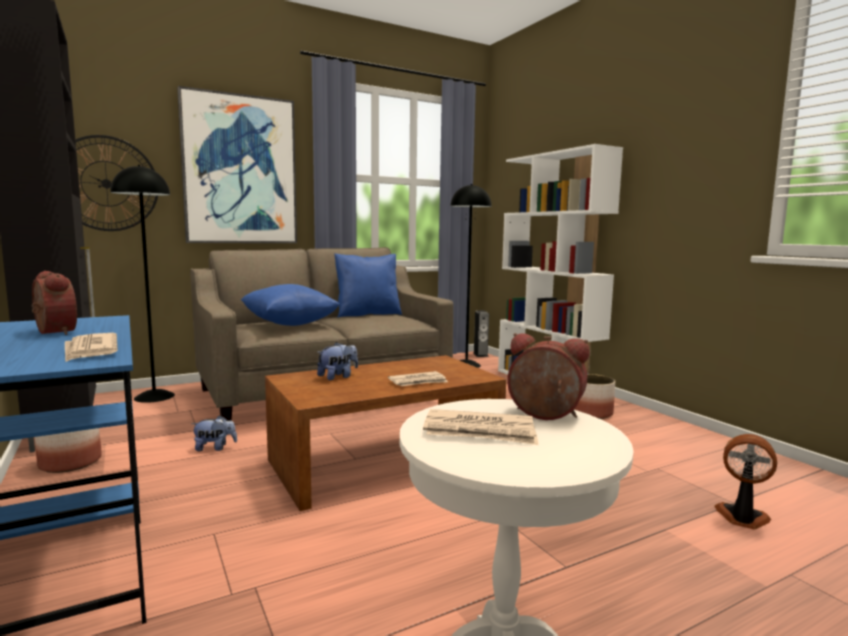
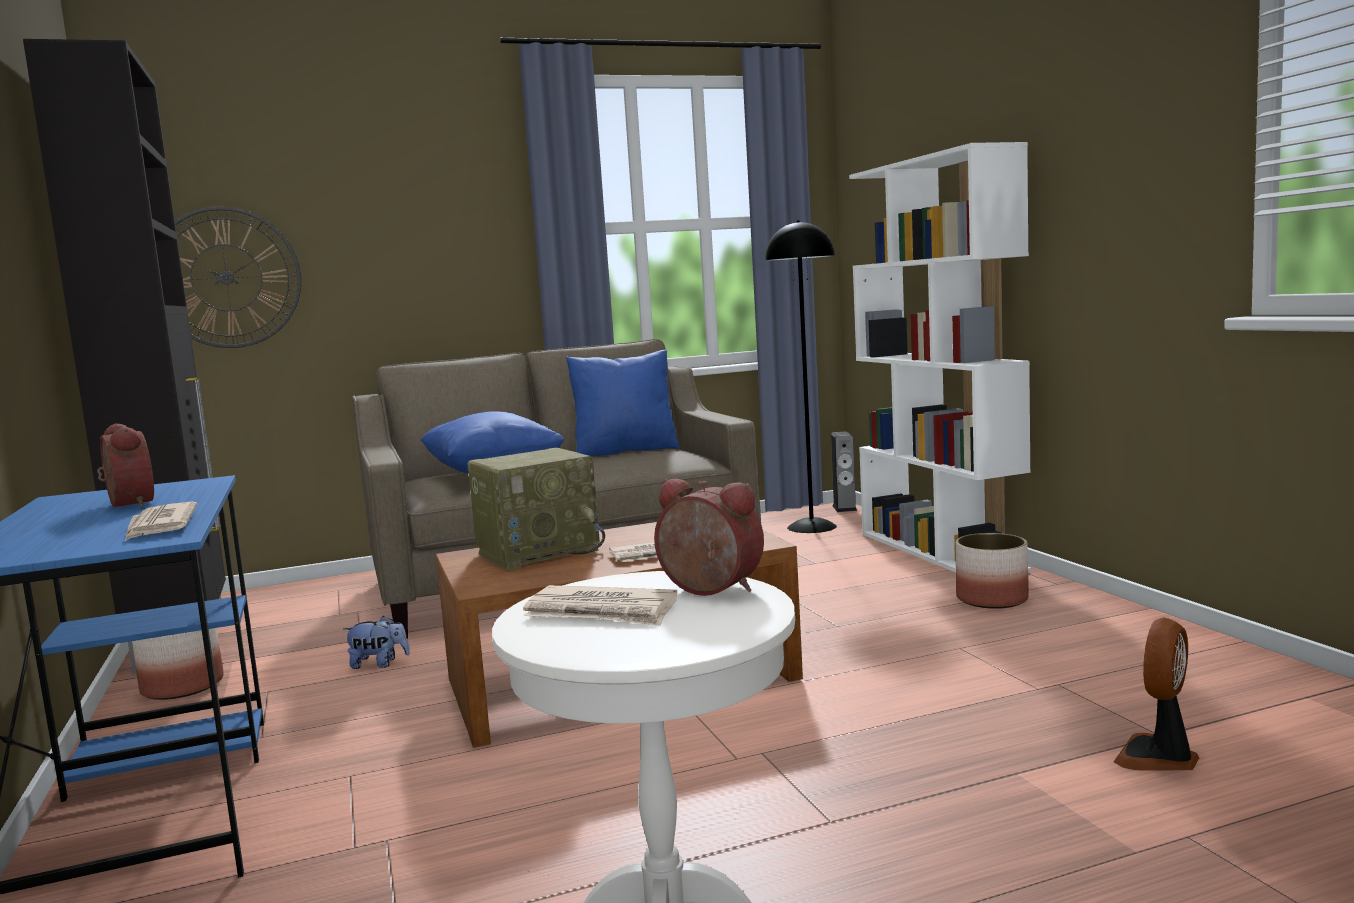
camera: 10 degrees right, 0 degrees up
(154, 396) = (311, 593): black floor lamp -> none
(240, 170) = (420, 237): picture -> none
(338, 377) = (539, 552): plush toy -> radio
(742, 518) = (1158, 758): fan -> fan turned 90 degrees counterclockwise

